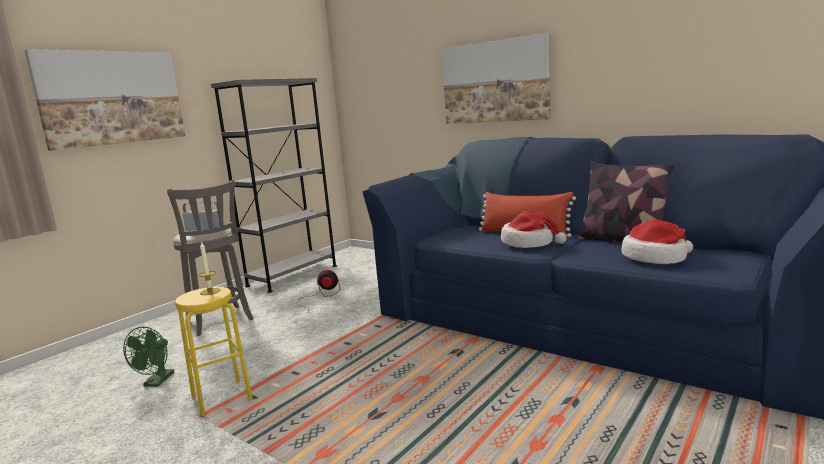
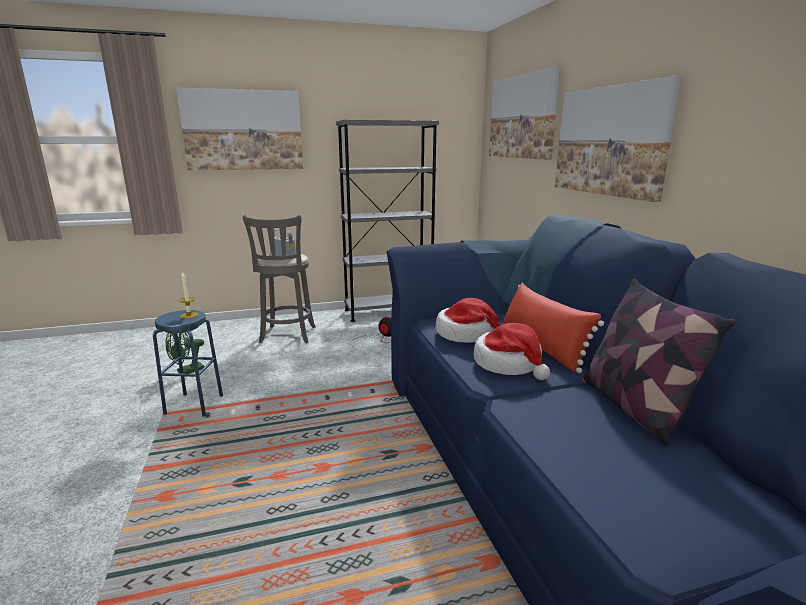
camera: 35 degrees right, 5 degrees up
(221, 397) = (194, 404): yellow stool -> blue stool
(390, 71) = (522, 117): none -> picture
(655, 257) = (613, 458): hat -> hat (466, 334)

